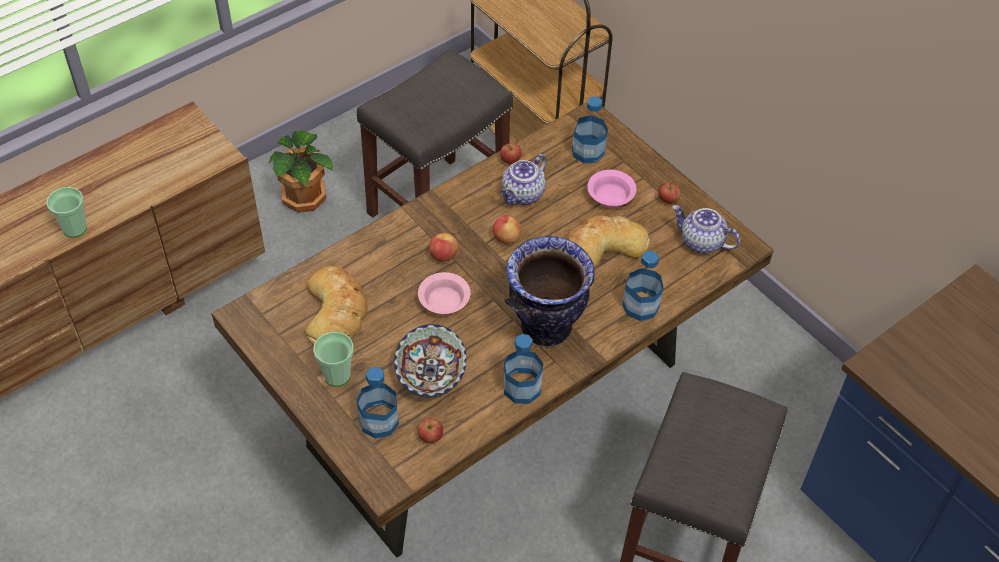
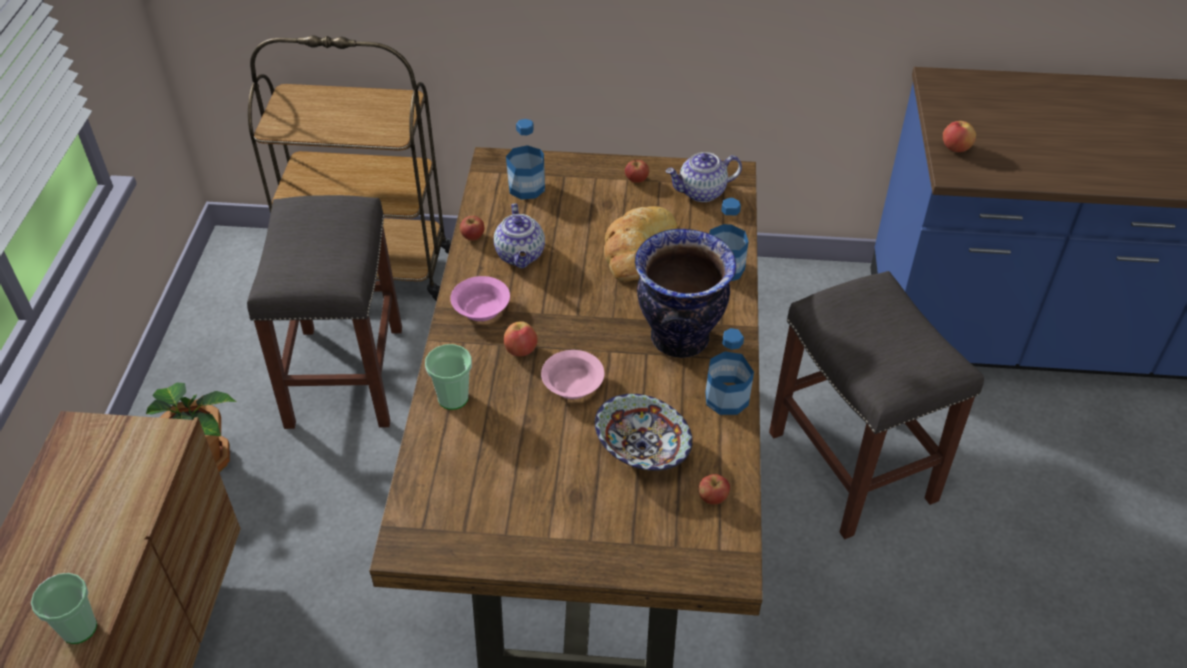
camera: 45 degrees left, 5 degrees down
(336, 311) = (490, 468): bread -> none
(337, 375) = (566, 519): cup -> cup (453, 398)
(379, 421) = (654, 524): bottle -> none
(506, 238) = (553, 297): apple -> apple (955, 148)
(611, 196) = (591, 207): pink bowl -> pink bowl (481, 307)

